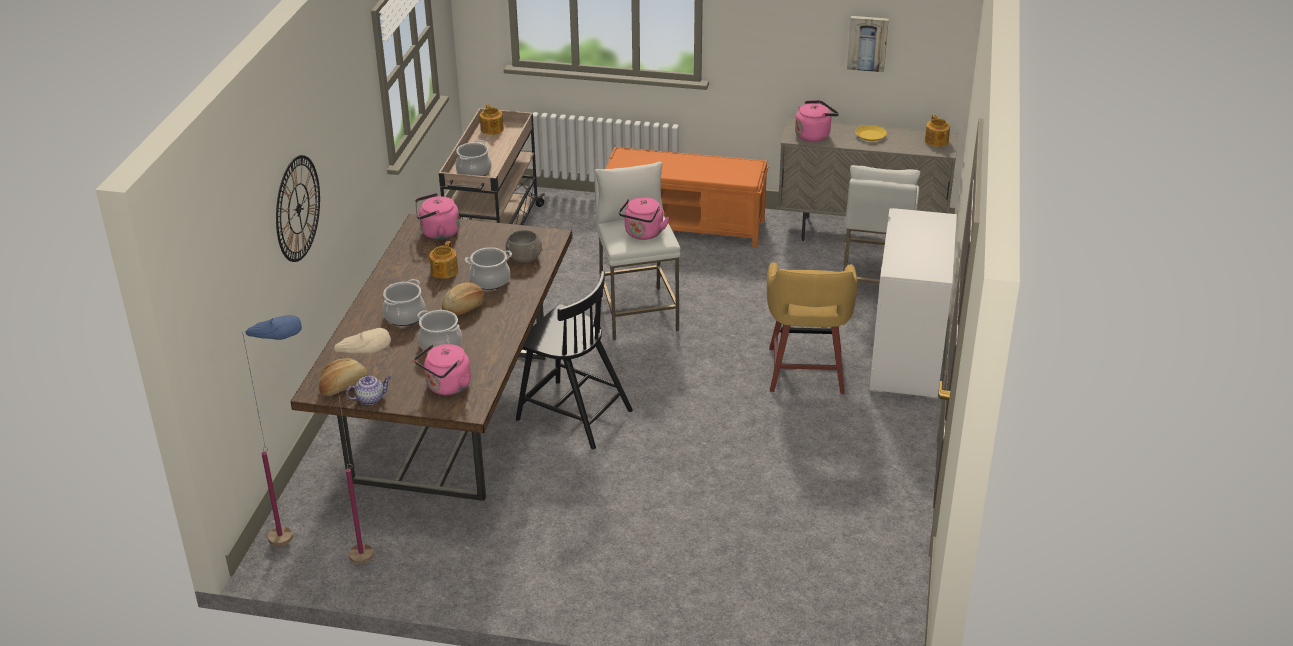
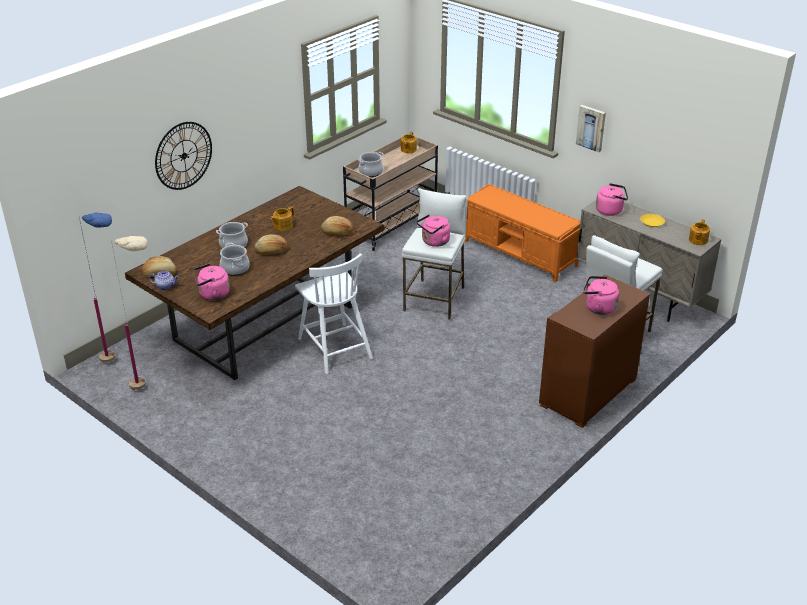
camera: 30 degrees right, 0 degrees up
(437, 233) = (303, 202): pink kettle -> pink kettle (598, 308)
(490, 281) = (302, 240): cooking pot -> none
(524, 257) = (337, 232): grey bowl -> bread
(572, 414) = (334, 347): black chair -> white chair
(805, 372) = (507, 375): yellow stool -> none
(867, 43) = (665, 151): picture -> picture (591, 128)
(908, 359) = (588, 392): white dresser -> brown dresser

